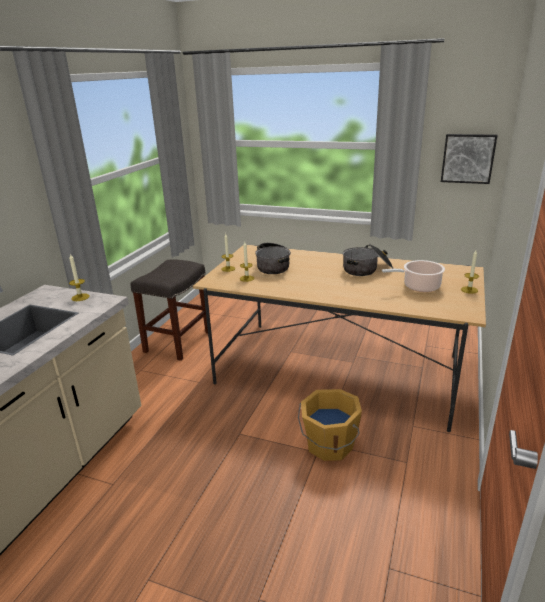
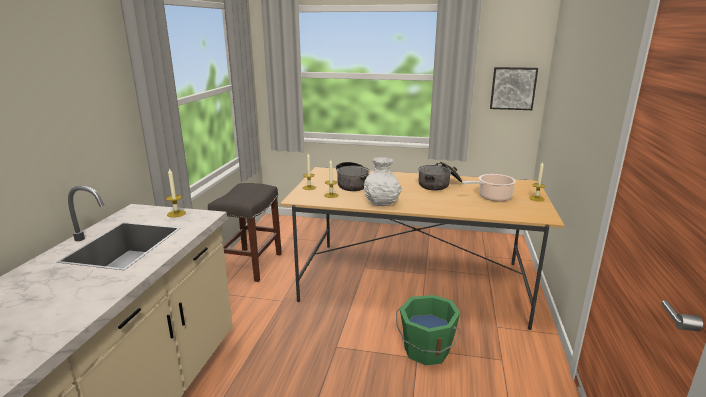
camera: 10 degrees left, 5 degrees down
(295, 289) = (382, 203): none -> white vase
(329, 445) = (426, 350): orange bucket -> green bucket

